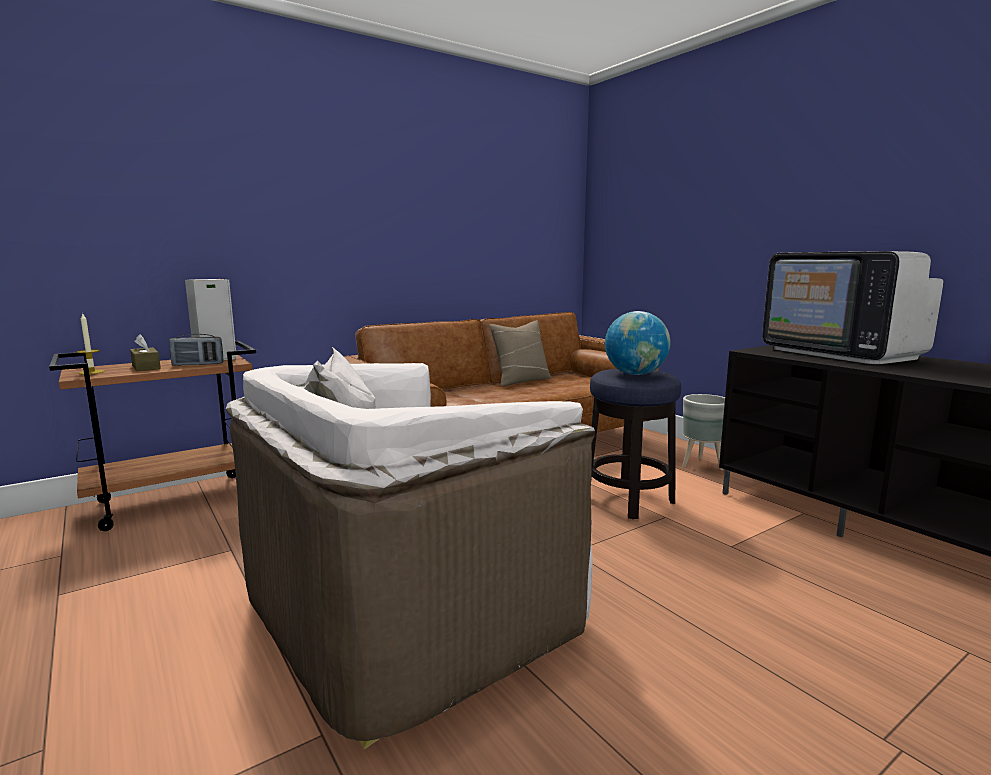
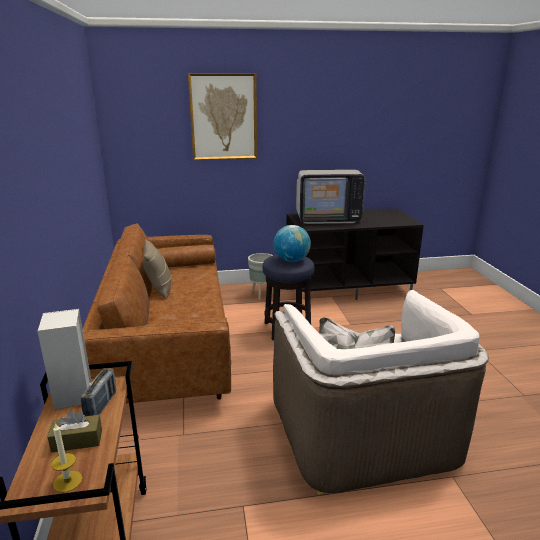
camera: 65 degrees left, 10 degrees up
(714, 173) = (223, 117): none -> picture

